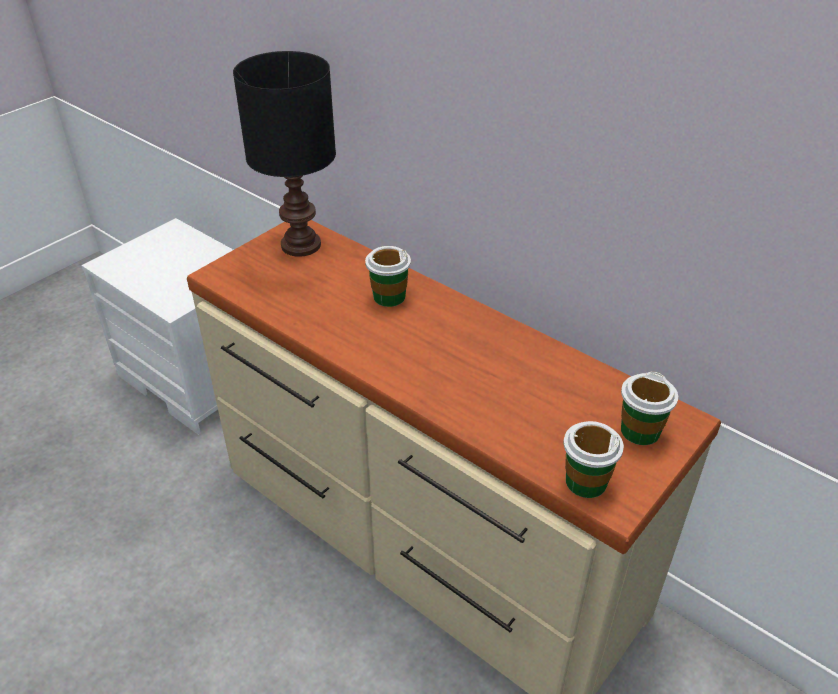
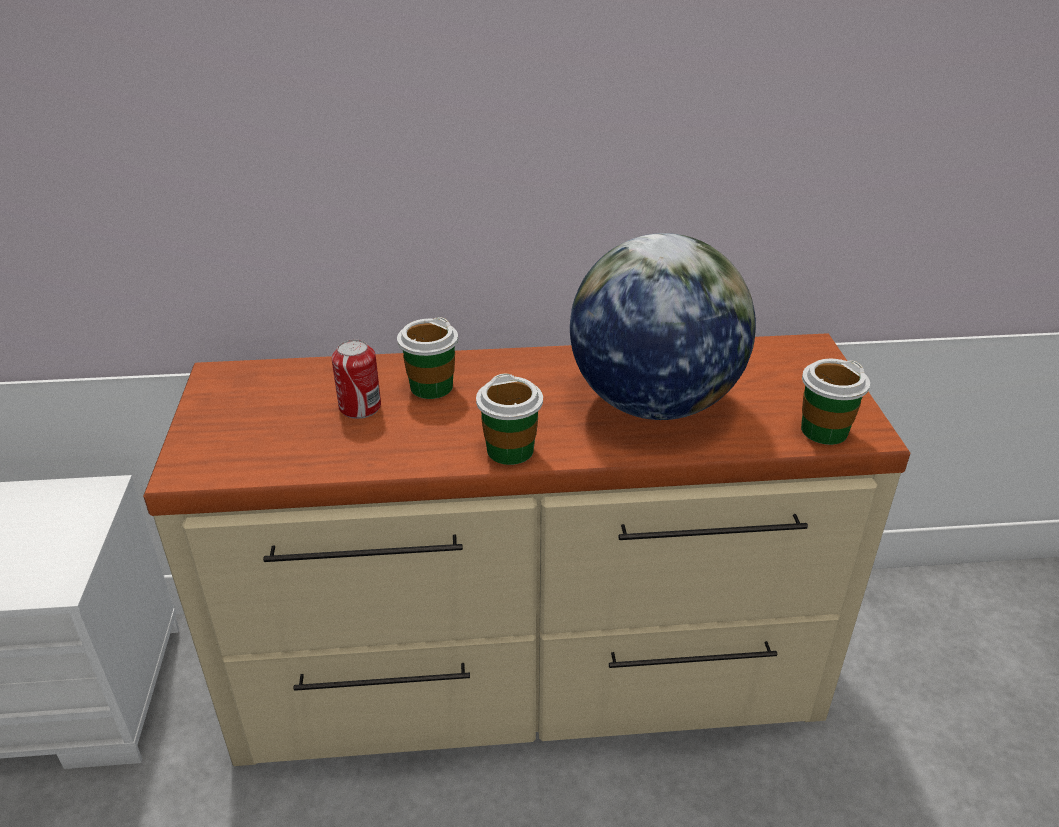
camera: 45 degrees left, 5 degrees down
(302, 246) = (254, 389): black table lamp -> none
(336, 287) = (360, 407): none -> can
(501, 387) = (653, 403): none -> globe
(640, 431) = (797, 372): cup -> cup (510, 450)

